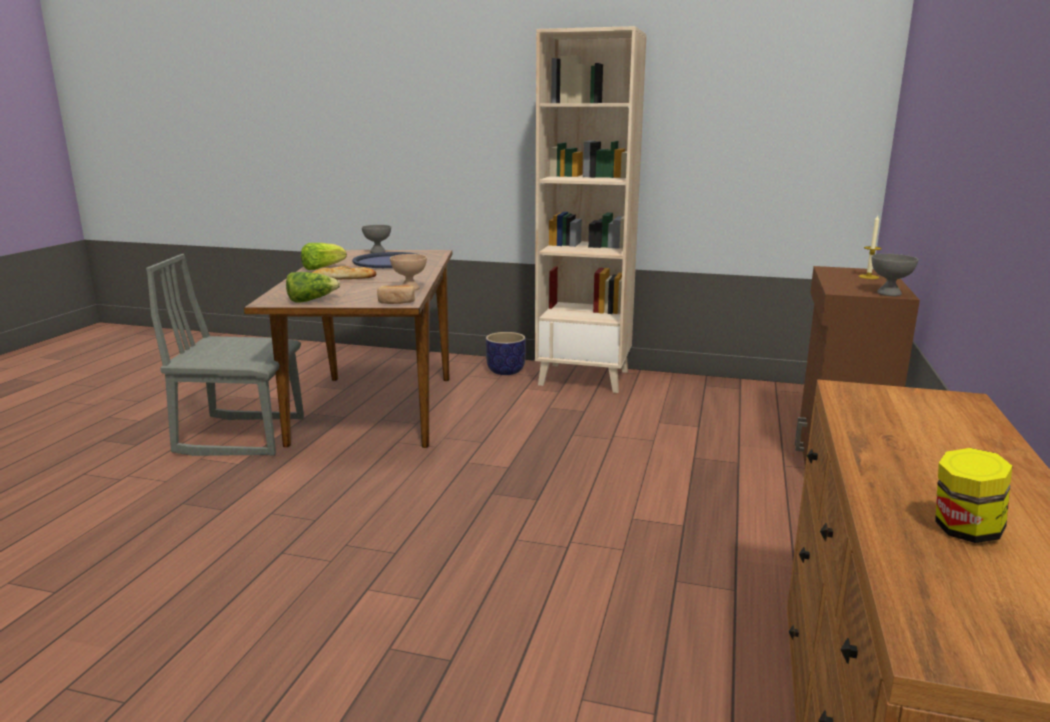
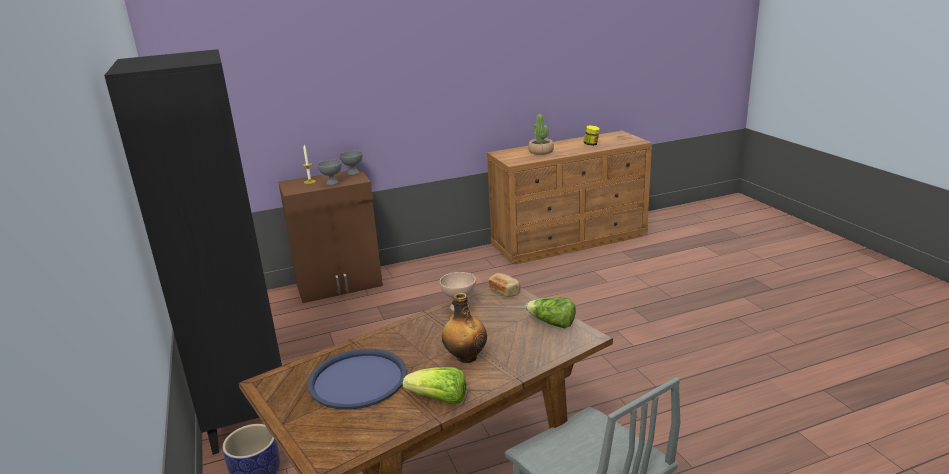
camera: 125 degrees left, 5 degrees up
(343, 278) = (465, 357): bread -> bottle
(377, 252) = (299, 426): grey bowl -> grey bowl (332, 183)
(585, 378) = (248, 416): beige bookcase -> black bookcase
(927, 438) = (541, 152): none -> potted plant

